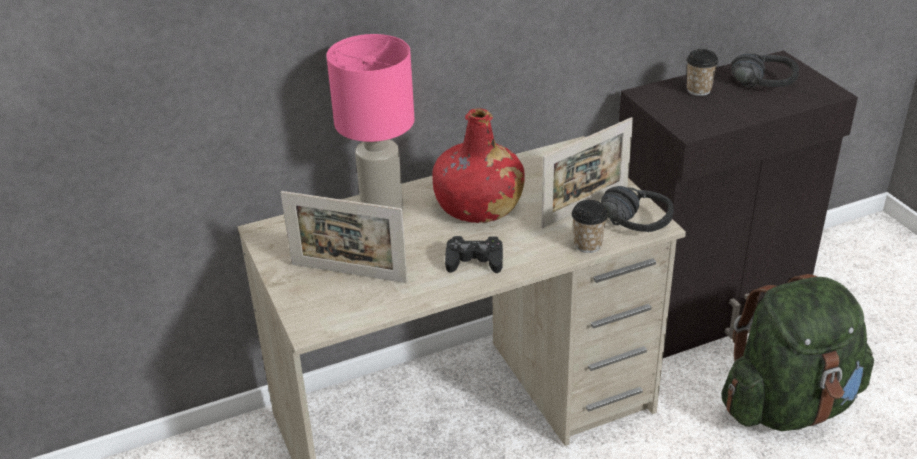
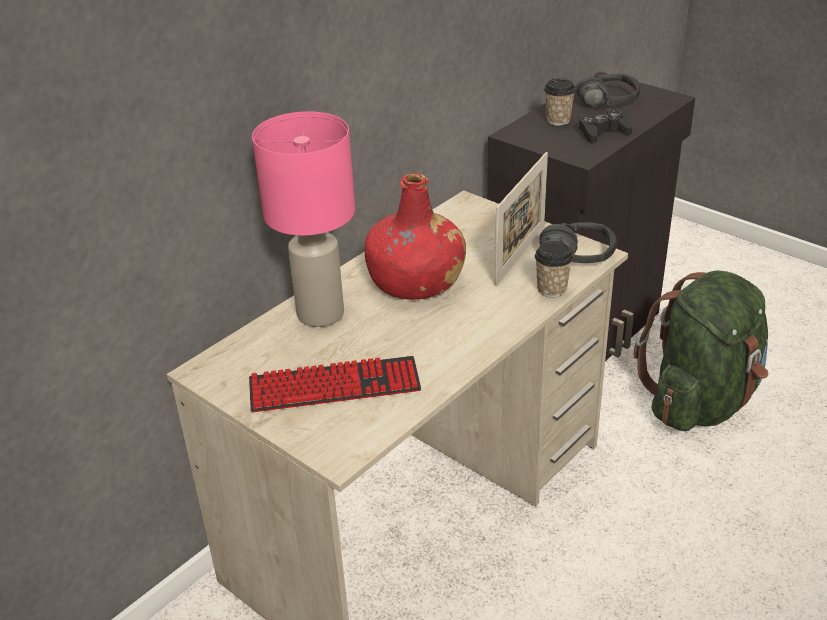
camera: 25 degrees left, 0 degrees up
(348, 273) = (334, 386): picture frame -> keyboard
(474, 261) = (456, 336): black game controller -> black game controller (603, 132)

